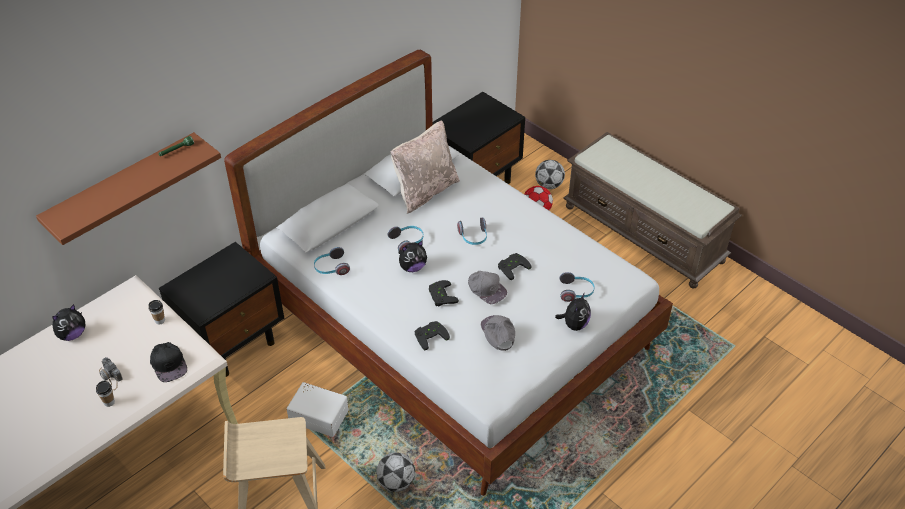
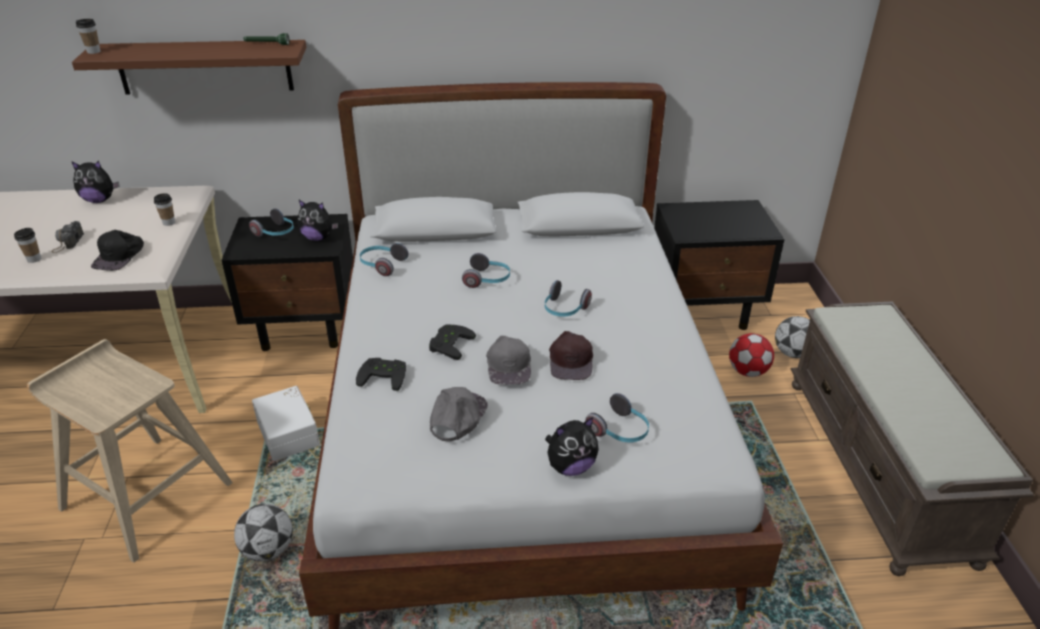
camera: 40 degrees right, 10 degrees down
(57, 222) = (94, 51): none -> cup
(207, 284) = (276, 233): none -> headphones
(412, 267) = (459, 304): plush toy -> plush toy (318, 238)
(425, 191) = (568, 247): beige pillow -> none
(512, 266) = (571, 360): black game controller -> brown cap

